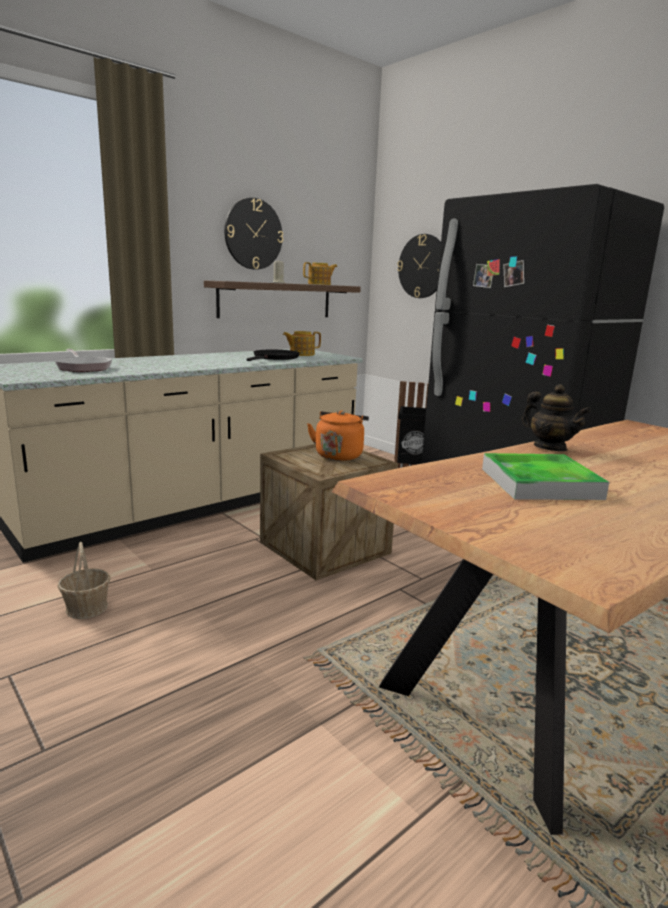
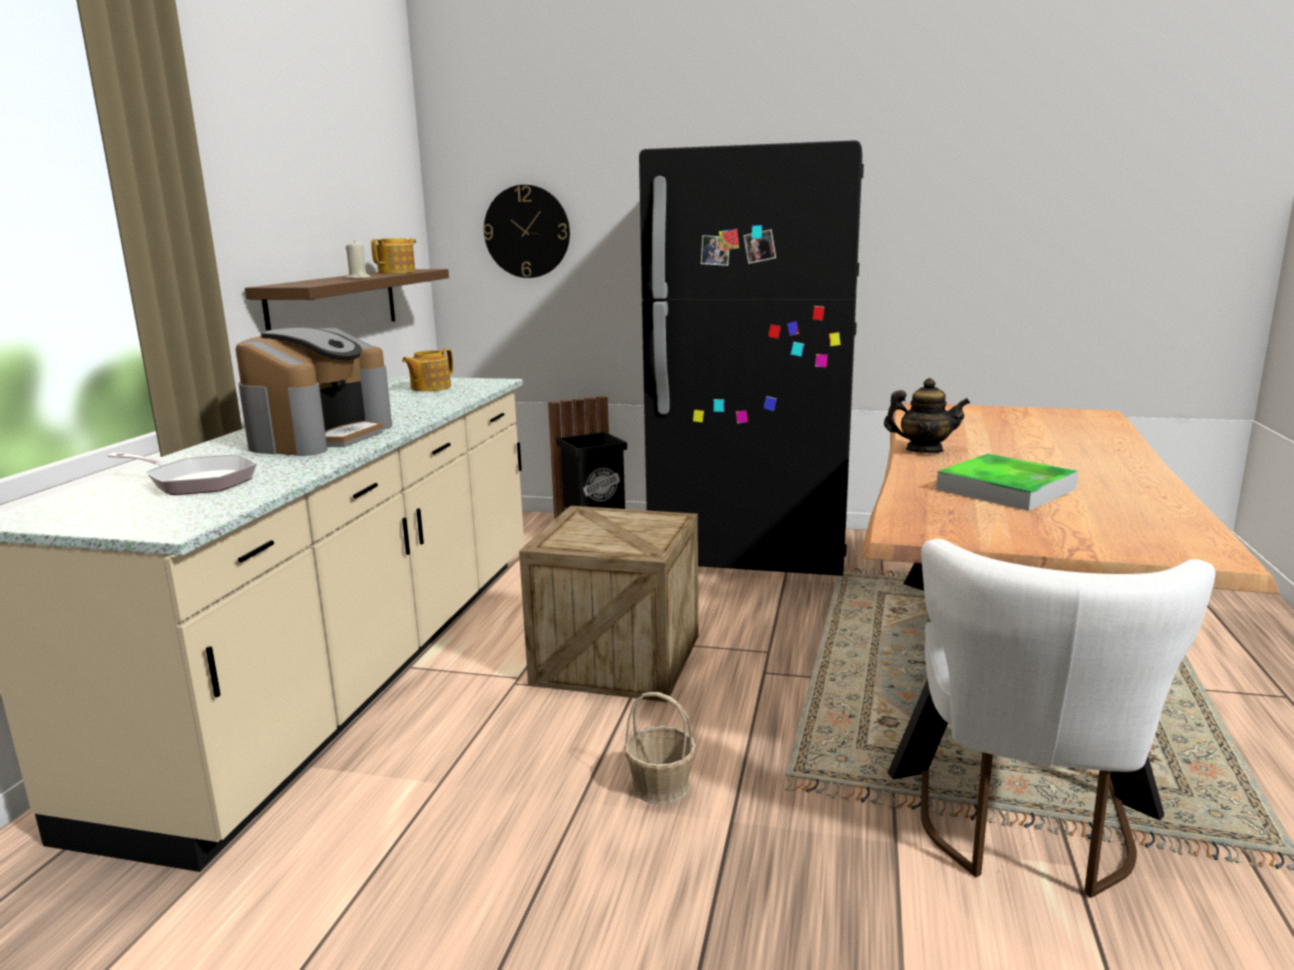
camera: 35 degrees left, 0 degrees up
(87, 607) = (433, 875): basket -> basket (660, 785)
(183, 362) = (320, 436): none -> coffee machine
(253, 234) = (295, 200): wall clock -> none
(275, 358) = (419, 401): black frying pan -> none
(339, 455) = (617, 523): orange kettle -> none
(422, 769) = (1023, 829): none -> white chair

